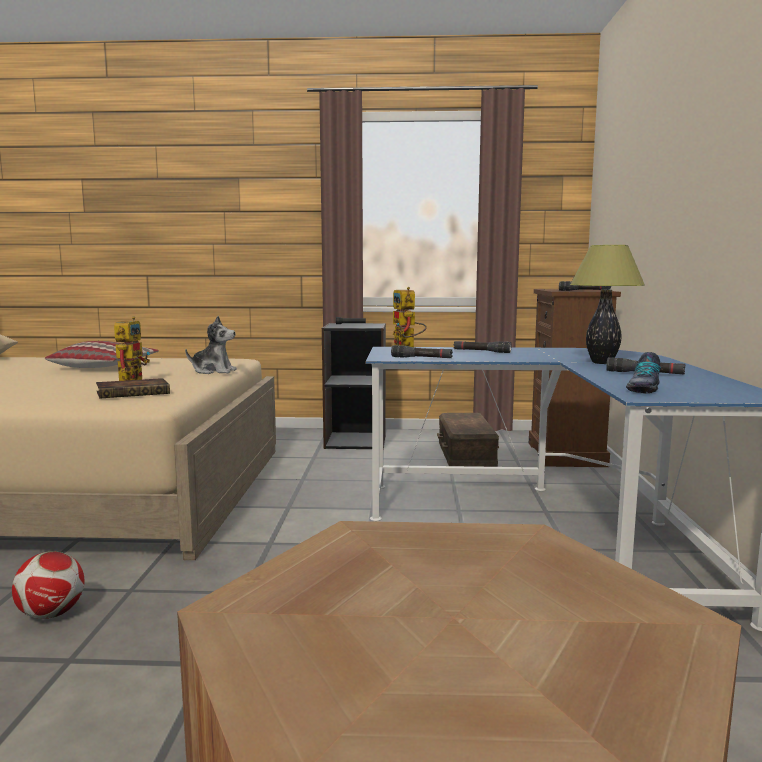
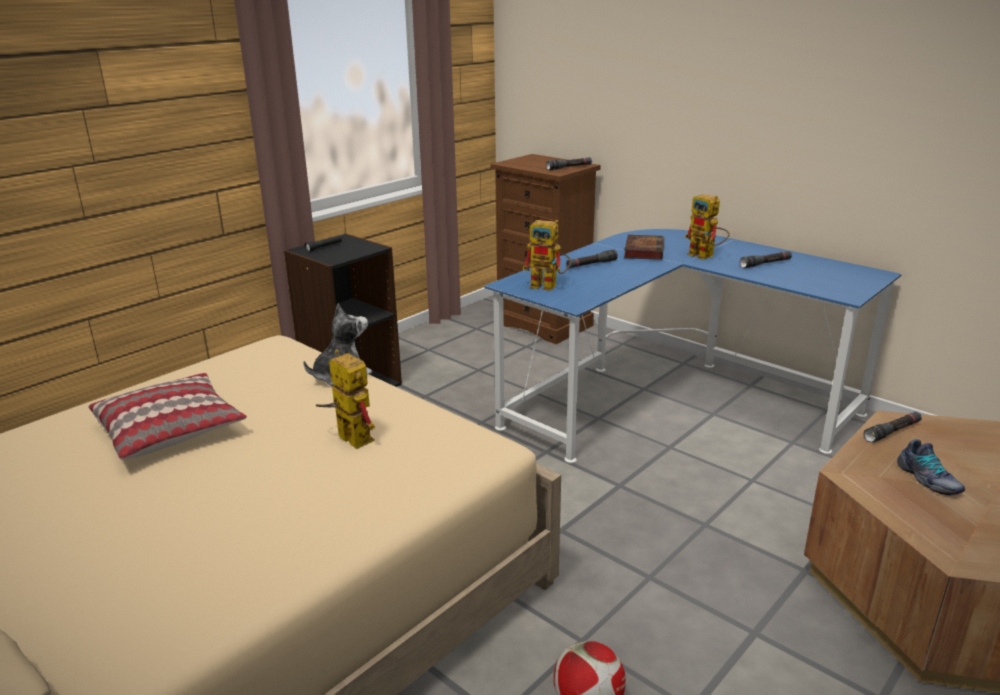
camera: 50 degrees left, 15 degrees up
(135, 393) = (416, 447): book -> book (643, 250)
(421, 358) = (596, 293): black flashlight -> black flashlight (892, 432)
(467, 454) = (479, 356): brown storage box -> none
(602, 363) = (706, 256): table lamp -> toy robot
(643, 388) = (820, 285): shoe -> shoe (927, 479)

